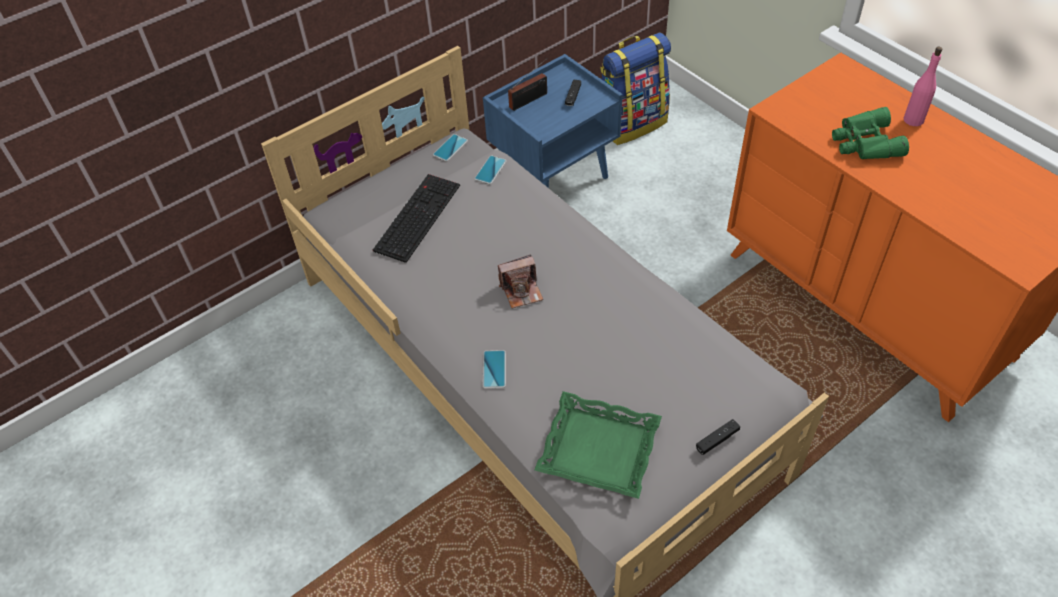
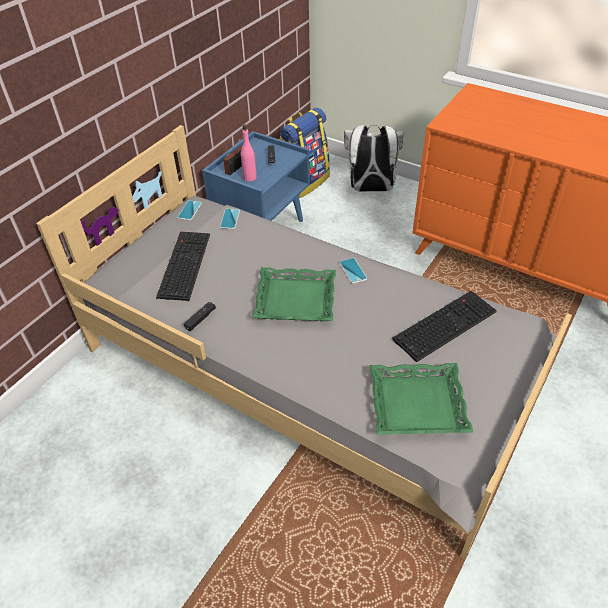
camera: 20 degrees left, 5 degrees down
(494, 369) = (301, 364): phone -> phone (352, 271)
(521, 291) = (295, 299): camera -> green tray
(677, 365) = (444, 324): none -> keyboard
(713, 152) = (370, 189): none -> white backpack
(717, 440) = (504, 371): black game controller -> black game controller (200, 319)
(864, 143) = (519, 132): green binoculars -> none
(913, 120) = (542, 113): pink bottle -> pink bottle (250, 177)

